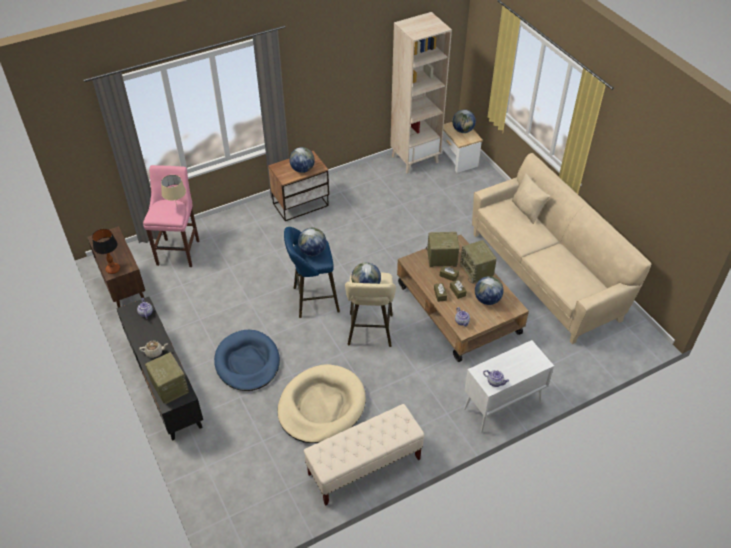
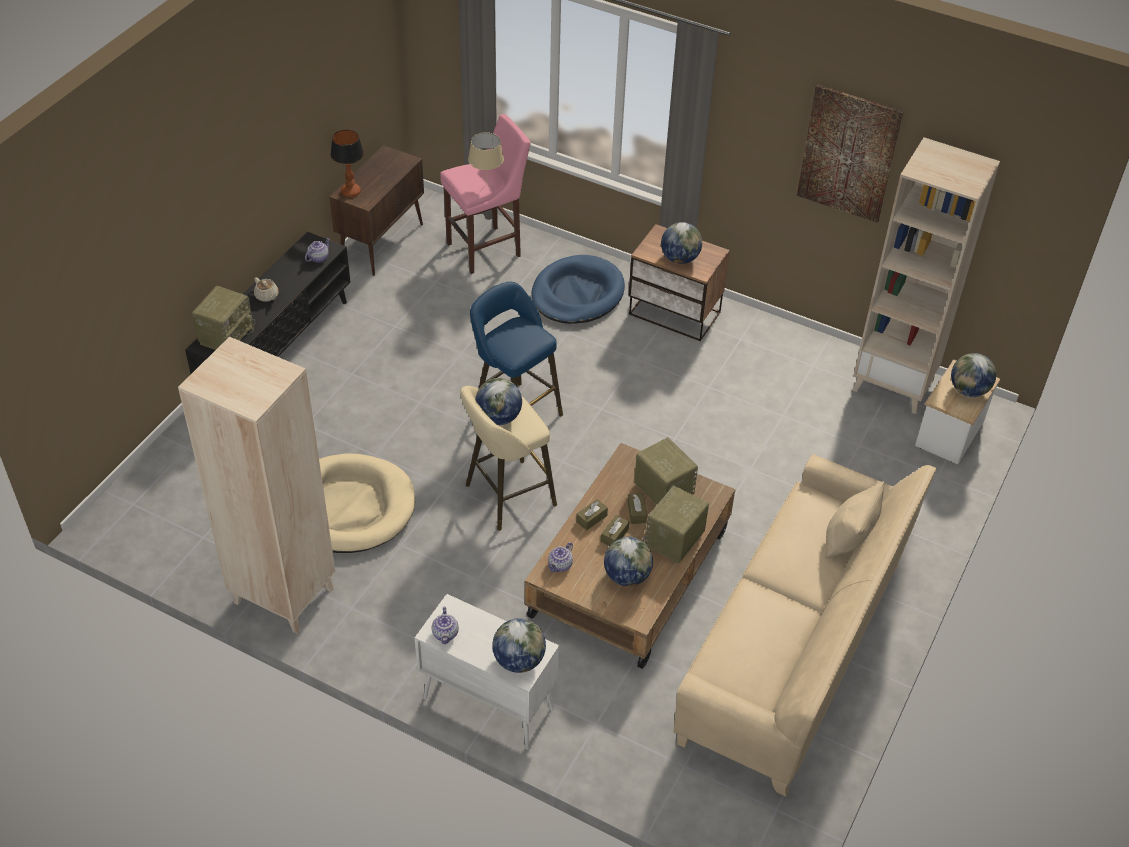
camera: 55 degrees right, 0 degrees up
(247, 362) = (362, 404): blue dog bed -> blue dog bed (577, 294)
(312, 251) = (518, 337): globe -> globe (519, 660)
(356, 56) = (848, 153): none -> picture
(364, 467) = (283, 596): beige bench -> beige bookcase

